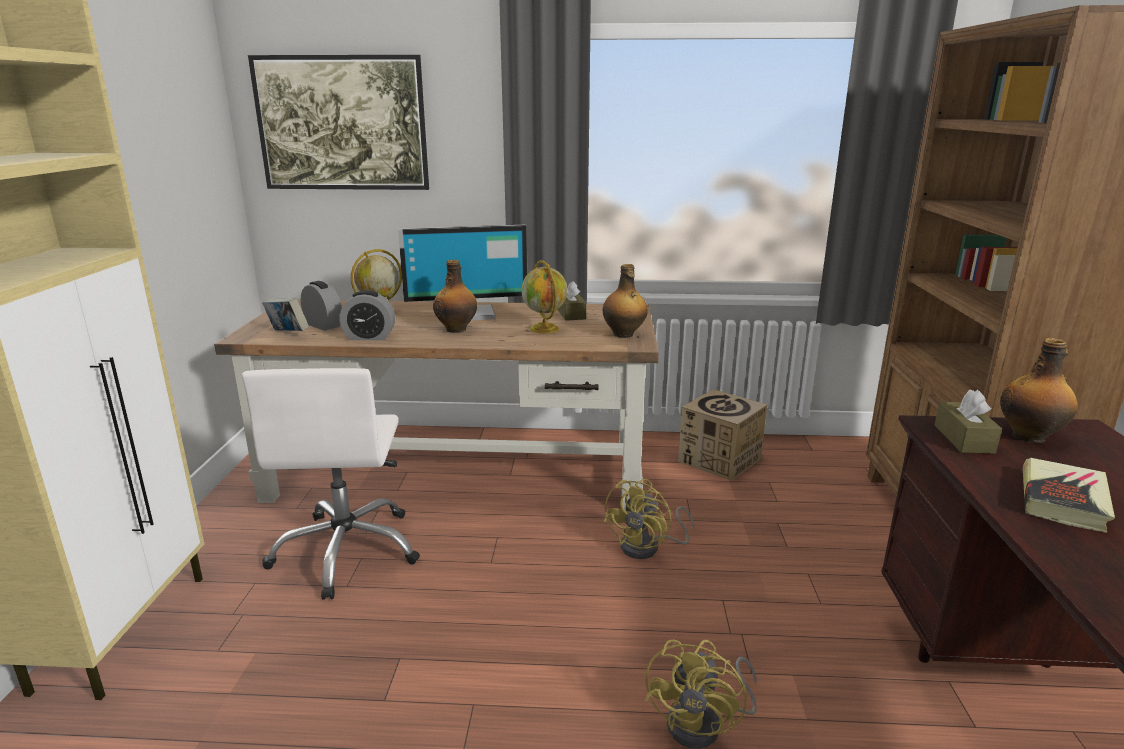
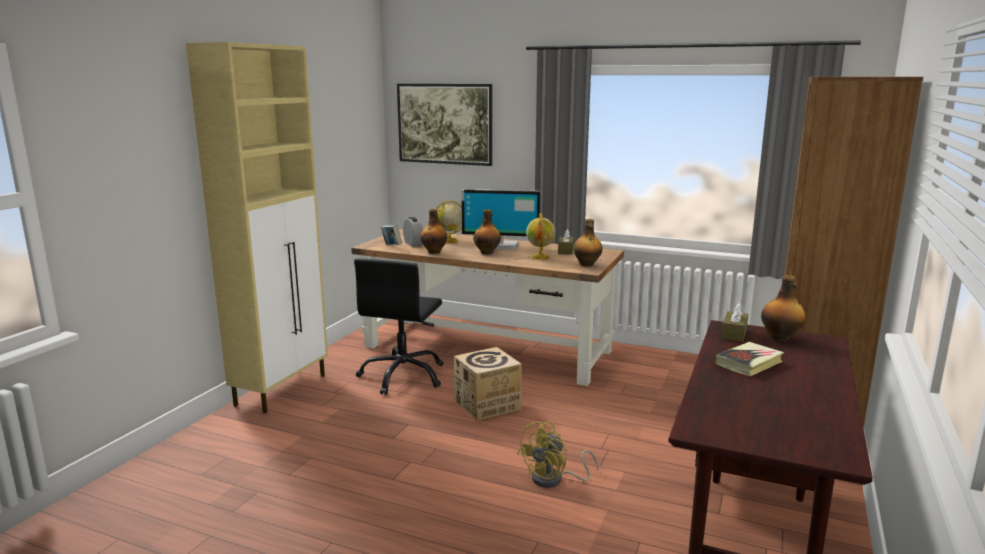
camera: 20 degrees right, 5 degrees down
(347, 550) = (403, 376): white office chair -> black office chair
(369, 337) = (434, 252): alarm clock -> bottle
(648, 547) = (581, 402): yellow fan -> none
(719, 460) = (667, 366): cardboard box -> cardboard box (487, 405)

